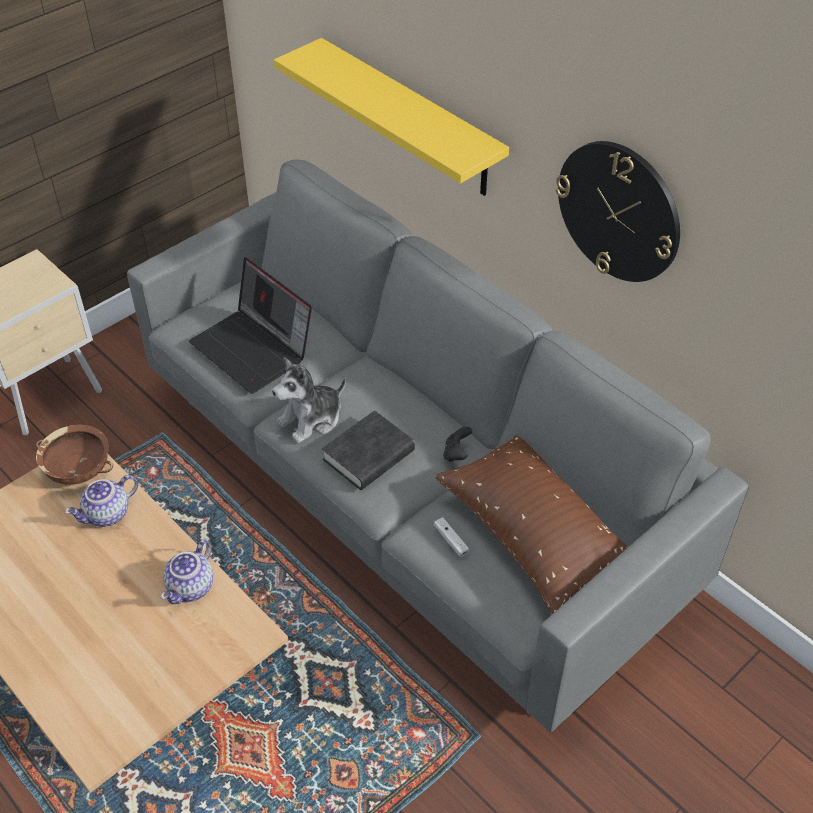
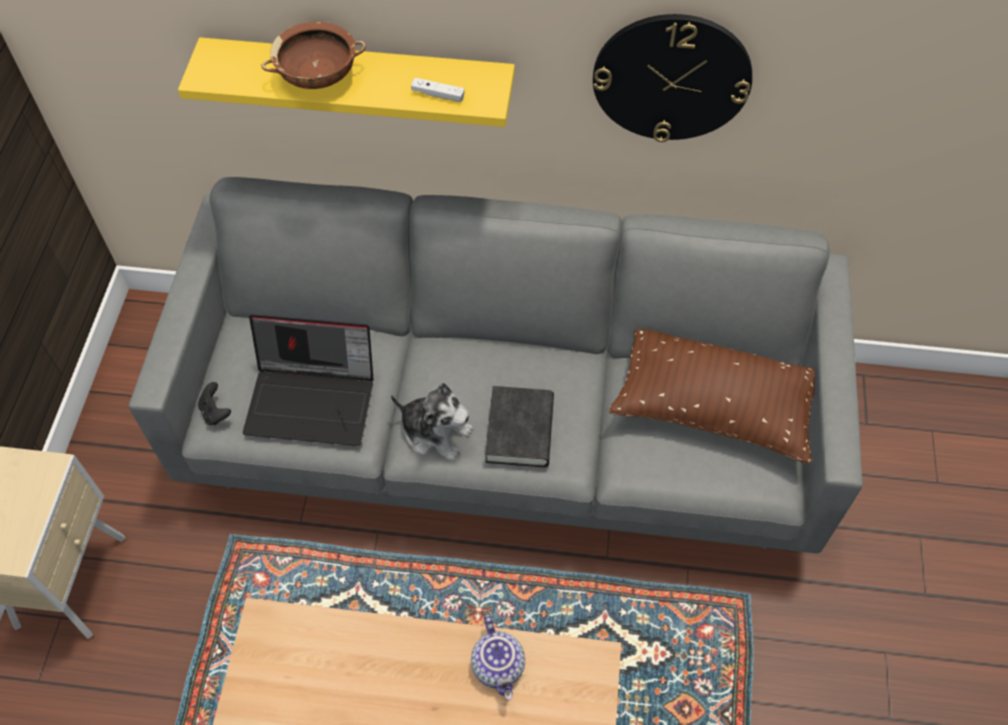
camera: 40 degrees left, 10 degrees up
(78, 469) = (272, 639): brown bowl -> brown bowl (317, 76)
(107, 515) = (350, 660): teapot -> none
(311, 419) = (435, 432): plush toy -> plush toy turned 75 degrees counterclockwise
(451, 540) = (659, 458): white game controller -> white game controller (438, 95)
(456, 453) = (586, 377): black game controller -> black game controller (216, 412)

